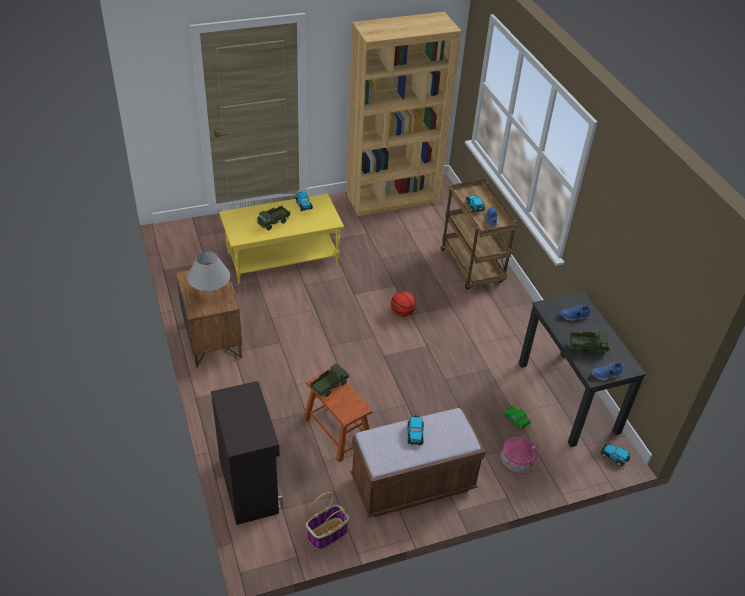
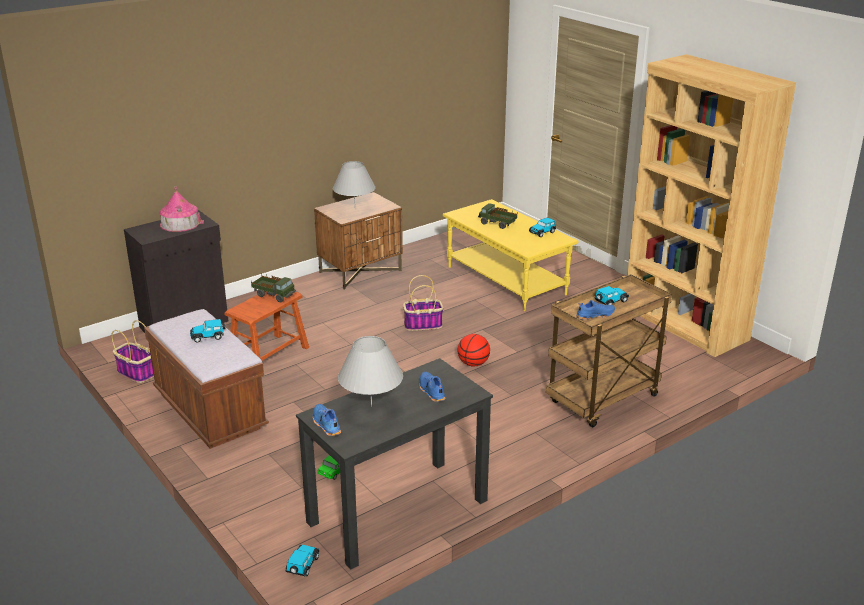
camera: 75 degrees right, 15 degrees down
(331, 324) = (423, 324): none -> basket
(517, 458) = (271, 479): toy house -> toy house (180, 223)
(587, 348) = (371, 406): toy truck -> grey table lamp

